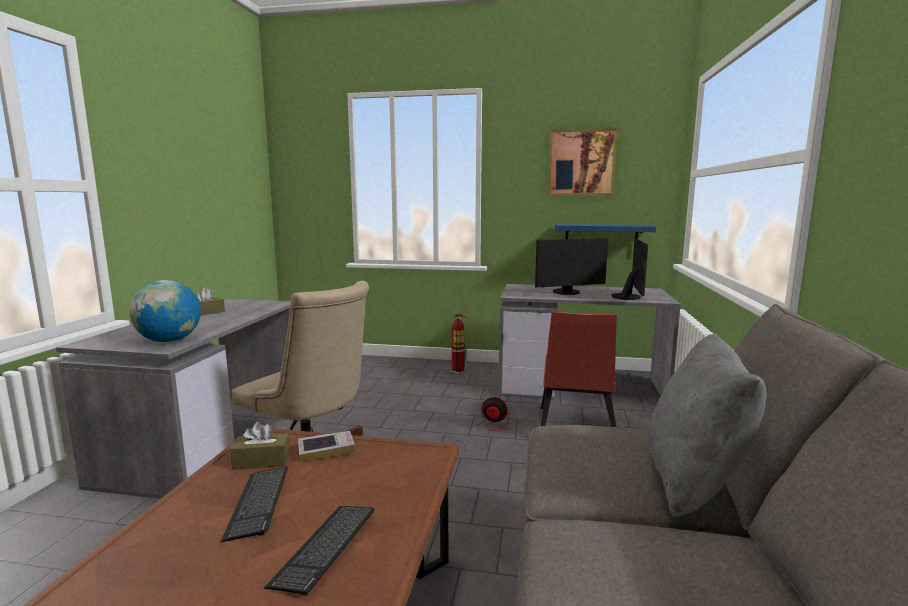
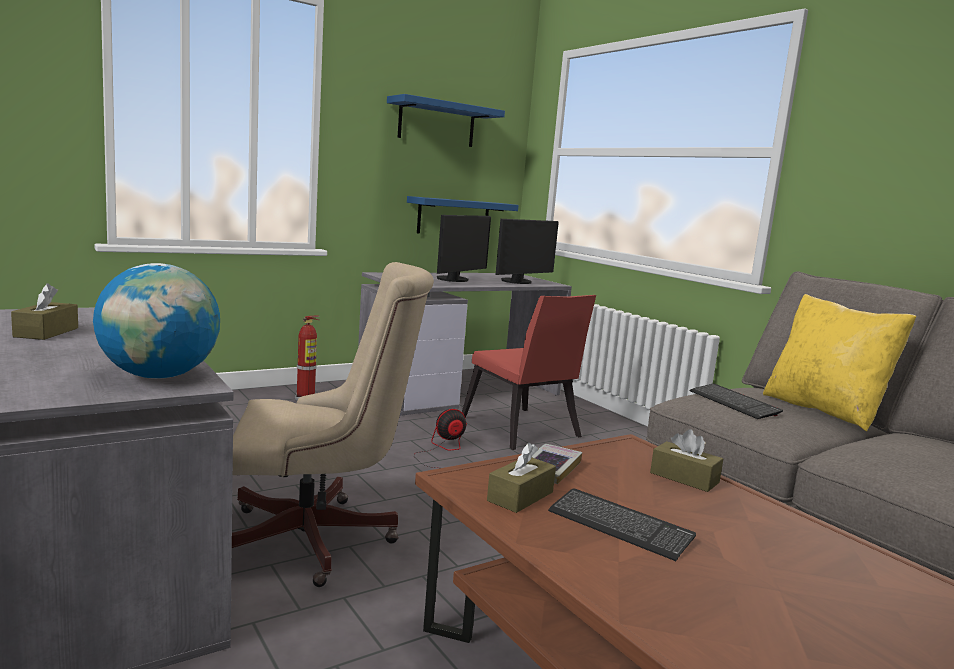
camera: 45 degrees left, 0 degrees up
(325, 548) = (743, 529): keyboard -> keyboard (733, 403)
(400, 491) = (684, 478): none -> brown tissue box
(581, 163) = (437, 123): picture -> blue shelf
(629, 297) = (519, 282): monitor -> monitor turned 75 degrees clockwise
(694, 481) = (824, 410): grey pillow -> yellow pillow

